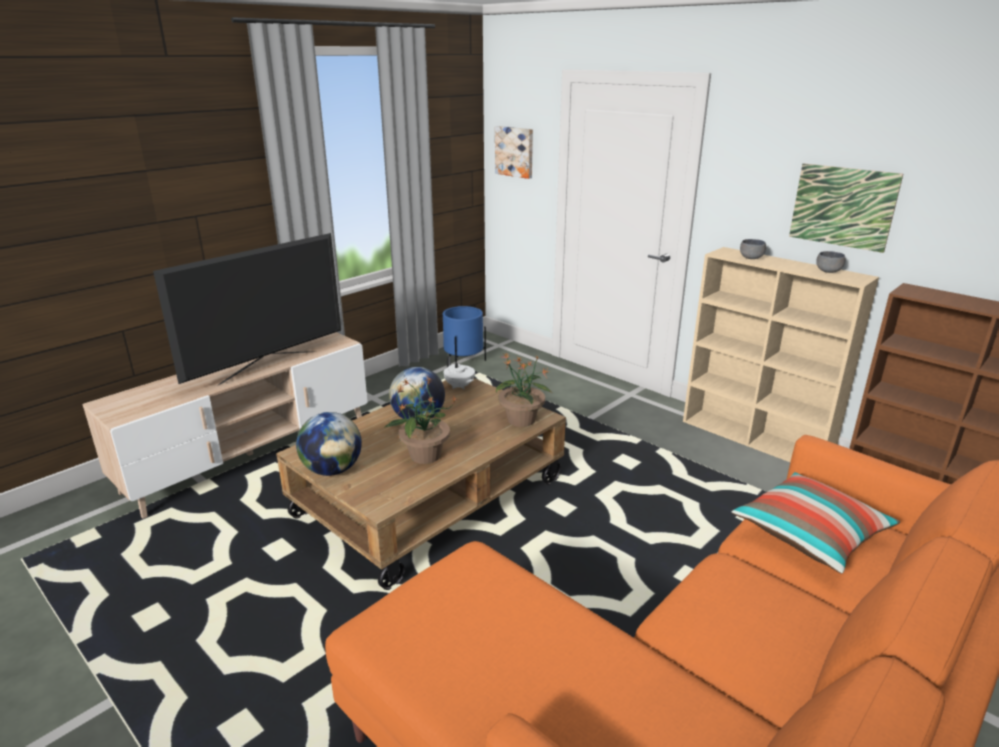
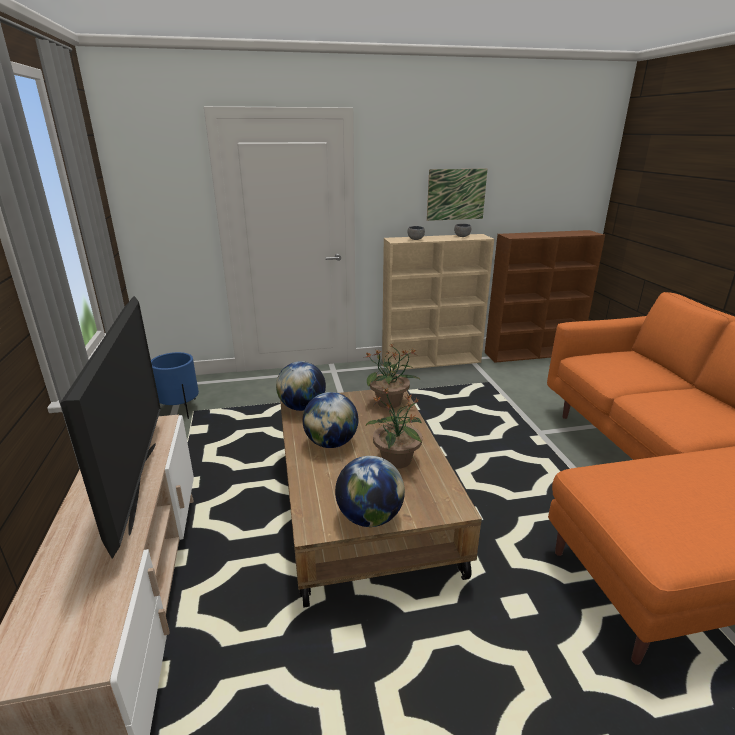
camera: 55 degrees left, 0 degrees up
(459, 386) = (302, 407): white teapot -> globe
(515, 151) = (155, 191): picture -> none
(810, 534) = (621, 368): pillow -> none

